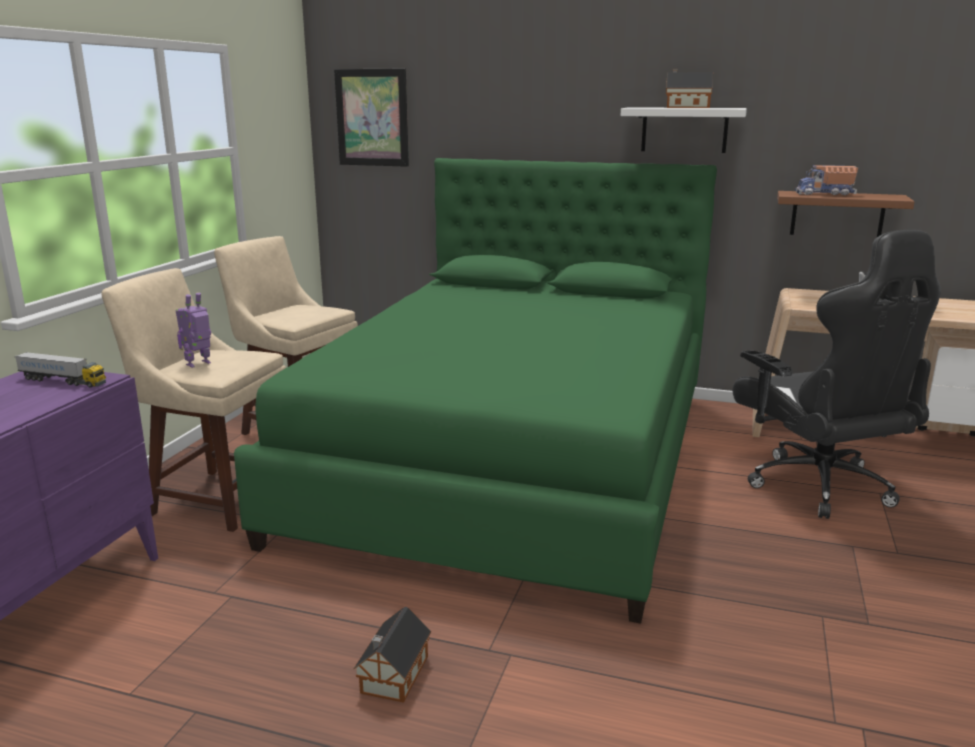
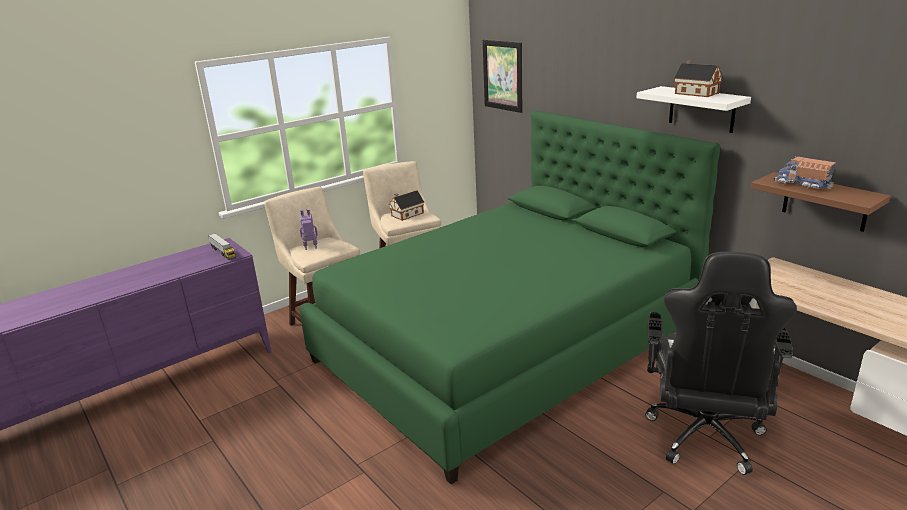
camera: 35 degrees right, 5 degrees up
(392, 676) = (300, 459): toy house -> toy house (406, 215)

